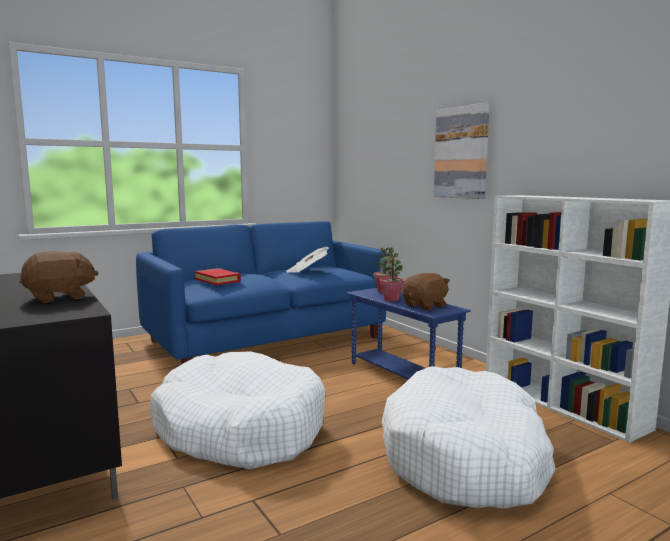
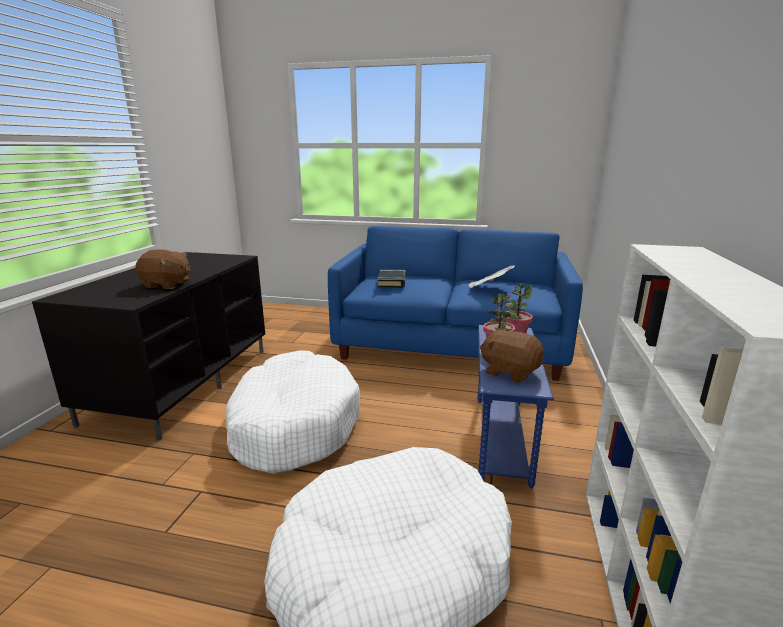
camera: 45 degrees right, 10 degrees up
(217, 280) = (392, 281): red book -> black book
(425, 306) = (510, 372): brown plush toy -> brown plush toy turned 150 degrees counterclockwise
(461, 152) = (675, 162): picture -> none

